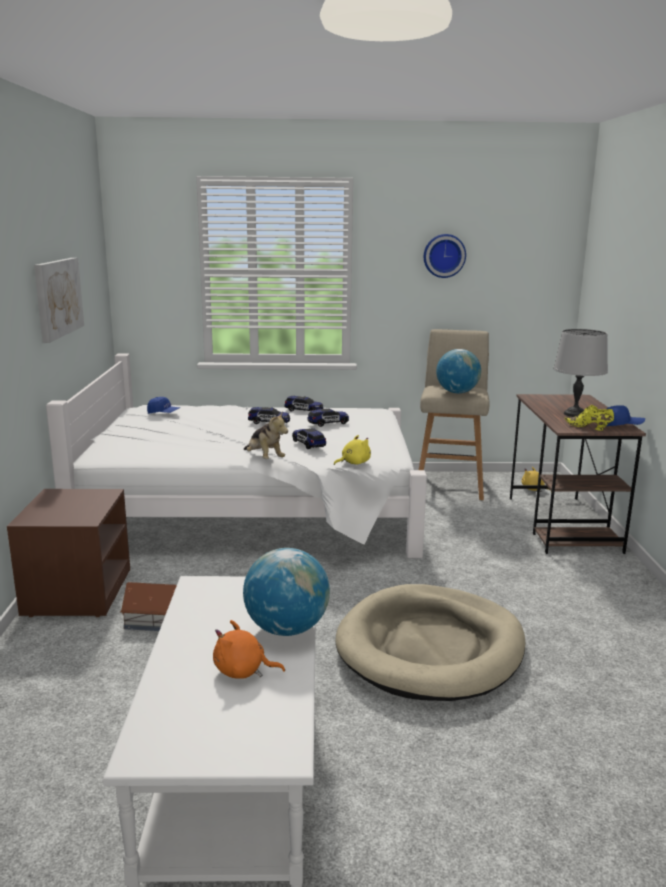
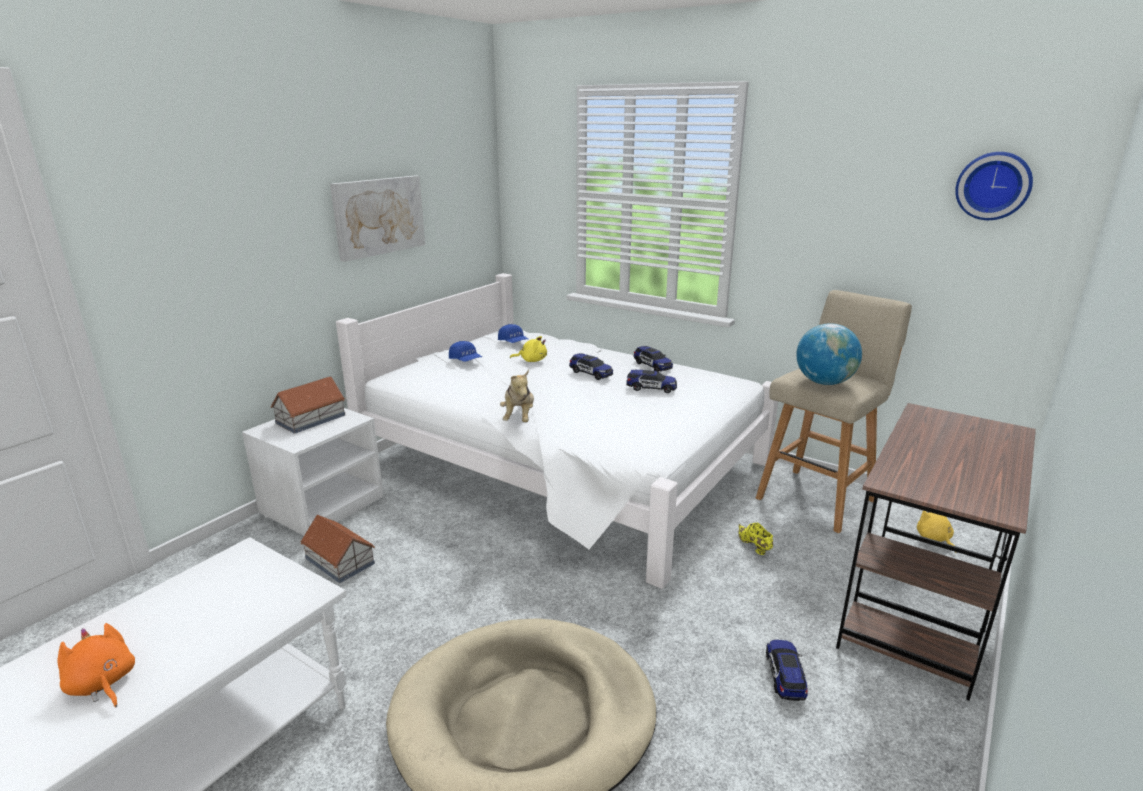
camera: 35 degrees right, 5 degrees up
(61, 502) = (310, 419): none -> toy house
(77, 592) = (322, 504): brown nightstand -> white nightstand
(286, 629) = (214, 648): globe -> none
(309, 444) = (586, 411): toy car -> toy car (785, 676)
(353, 463) = (598, 449): yellow plush toy -> yellow plush toy (531, 360)
(444, 255) = (861, 189): wall clock -> wall clock (993, 186)
(574, 414) = (947, 458): grey table lamp -> none
(589, 428) = (931, 491): yellow shoe -> yellow shoe (754, 546)
(621, 425) = (1000, 502): blue cap -> blue cap (465, 360)

